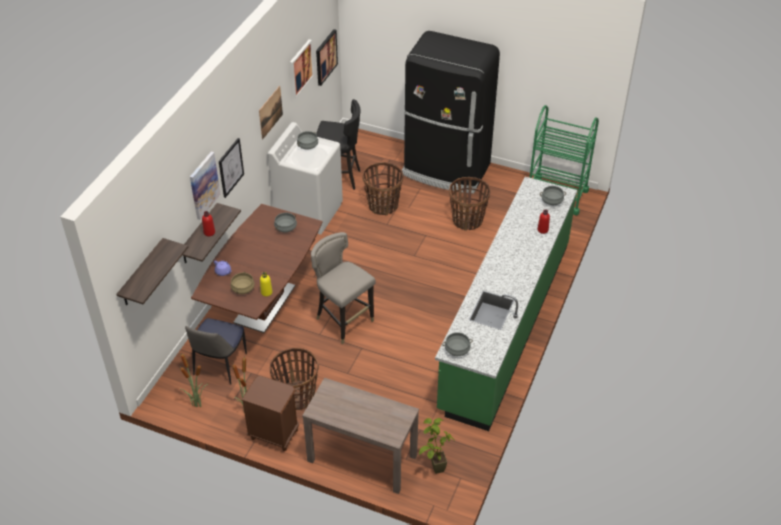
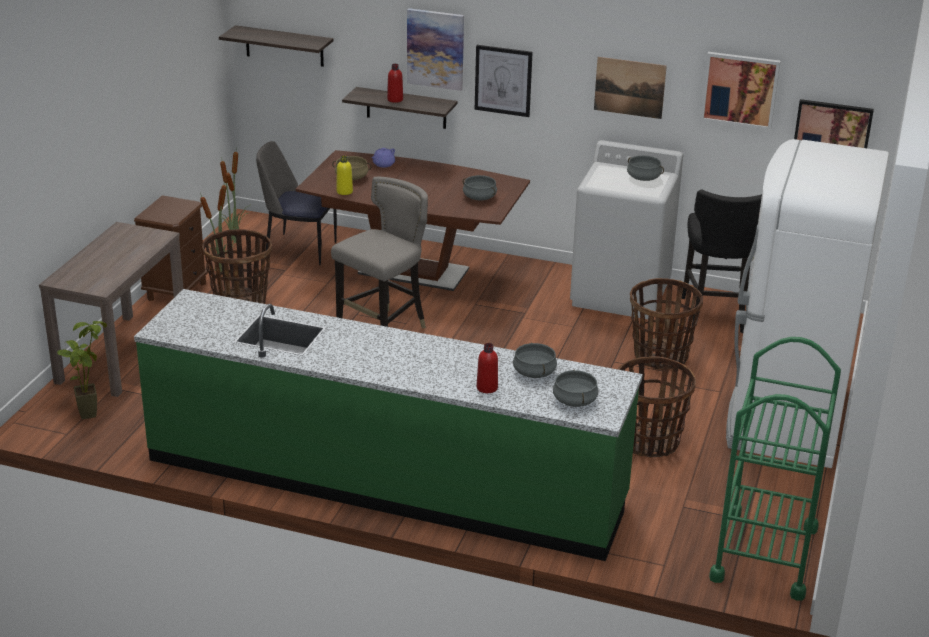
camera: 85 degrees right, 15 degrees down
(446, 170) = (785, 419): black fridge -> white fridge
(457, 349) = (195, 305): grey cooking pot -> grey cooking pot (534, 372)

